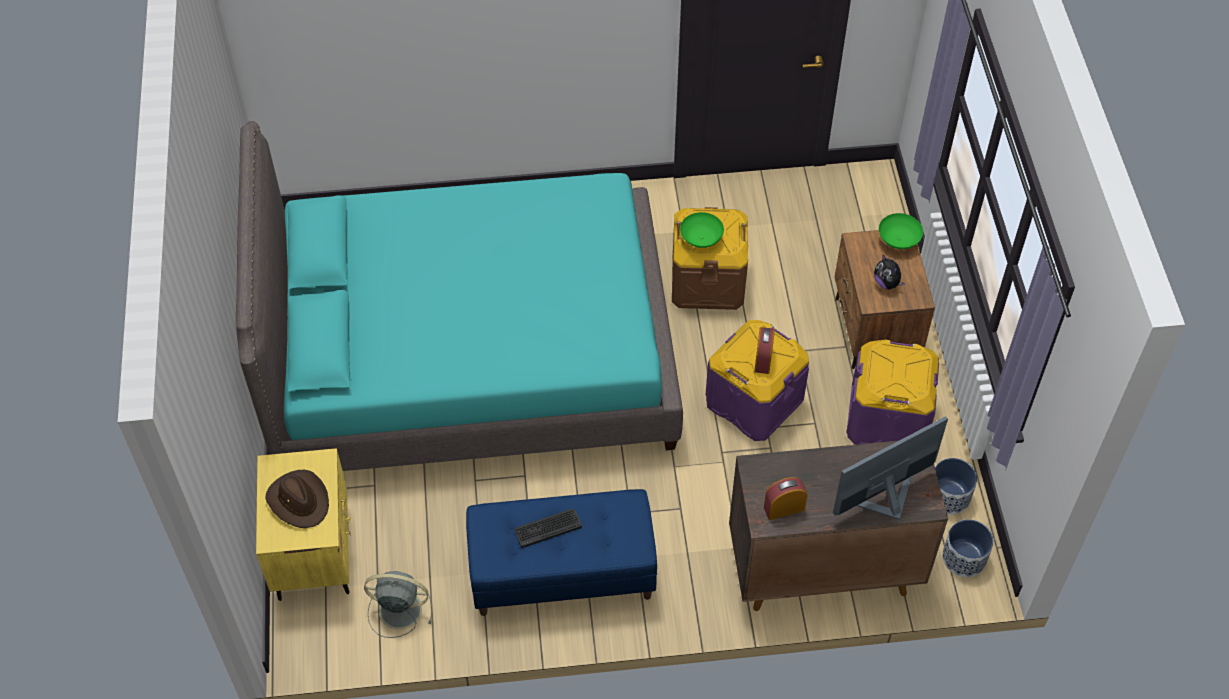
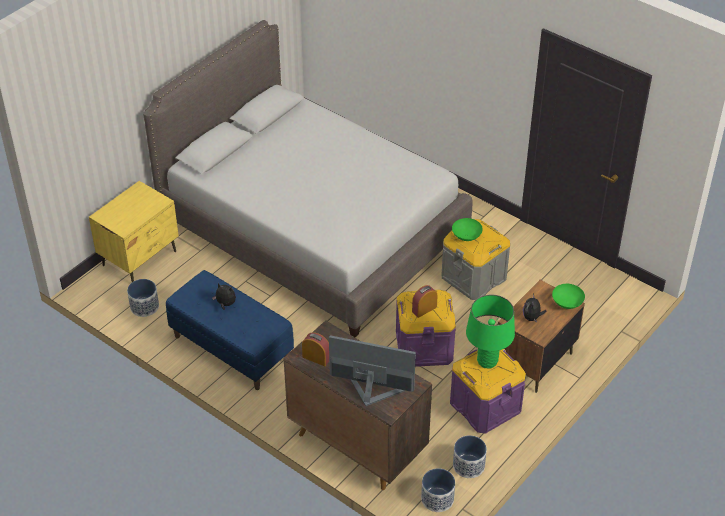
camera: 45 degrees right, 10 degrees down
(299, 500) = (131, 209): brown hat -> none
(398, 609) = (144, 307): grey fan -> planter
(470, 355) = (313, 228): turquoise bed -> grey bed
(548, 528) = (225, 304): keyboard -> plush toy
(707, 281) = (473, 277): brown storage box -> grey storage box
(892, 367) = (487, 361): none -> green table lamp

